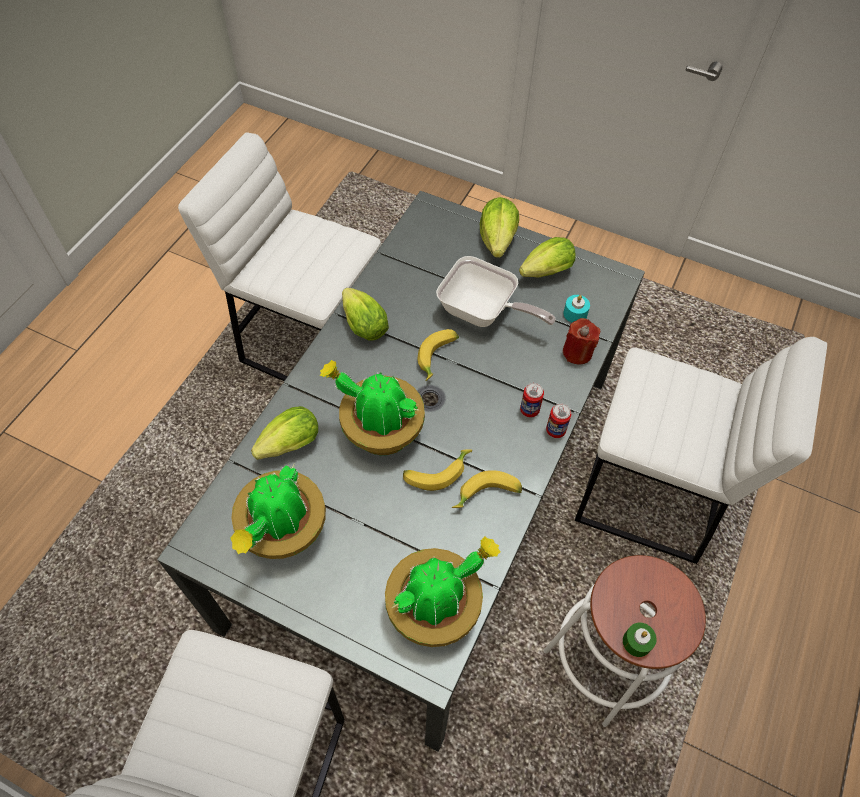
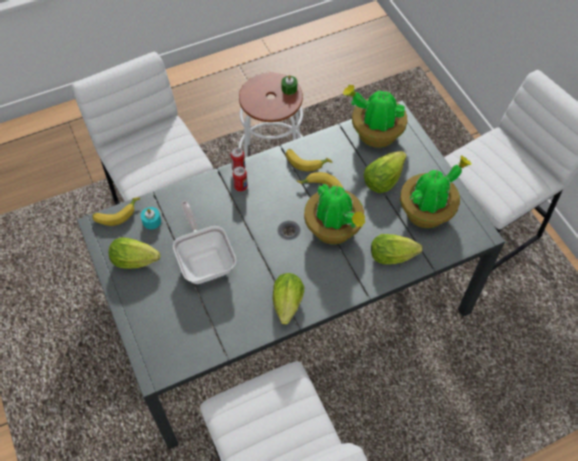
camera: 140 degrees left, 0 degrees up
(438, 358) = (261, 250): banana -> banana (116, 214)
(497, 240) = (137, 307): lettuce -> lettuce (383, 180)
(577, 352) = (178, 198): red candle -> none

